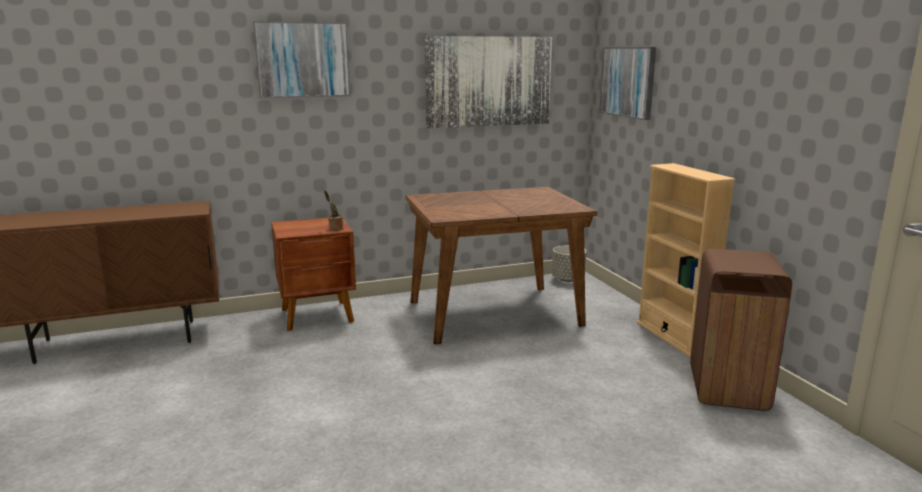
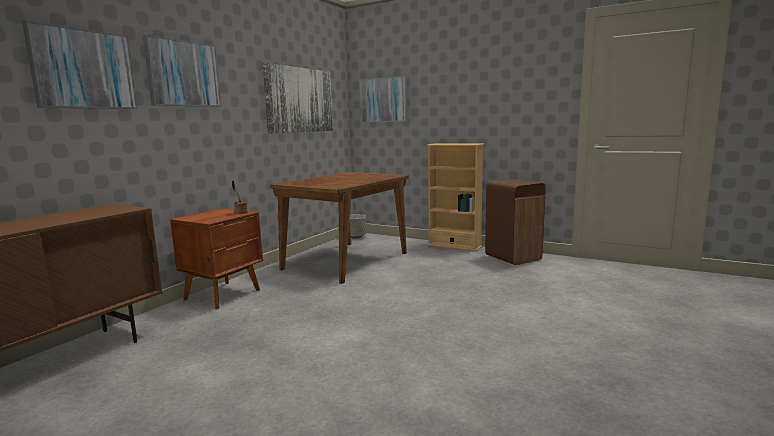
camera: 40 degrees left, 5 degrees down
(185, 64) = (83, 69): none -> picture

